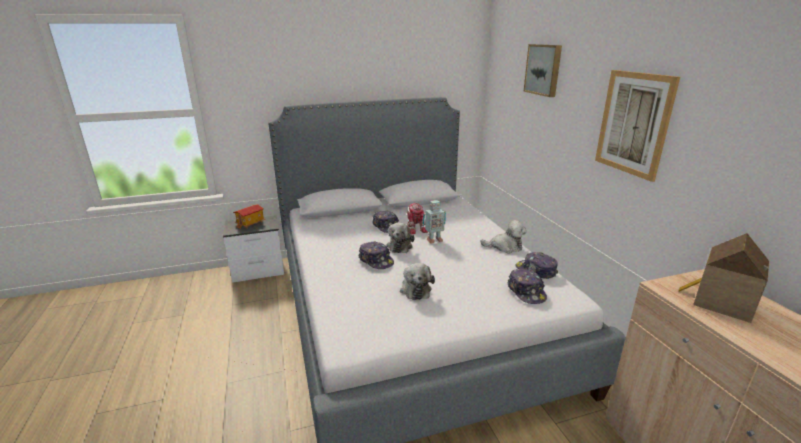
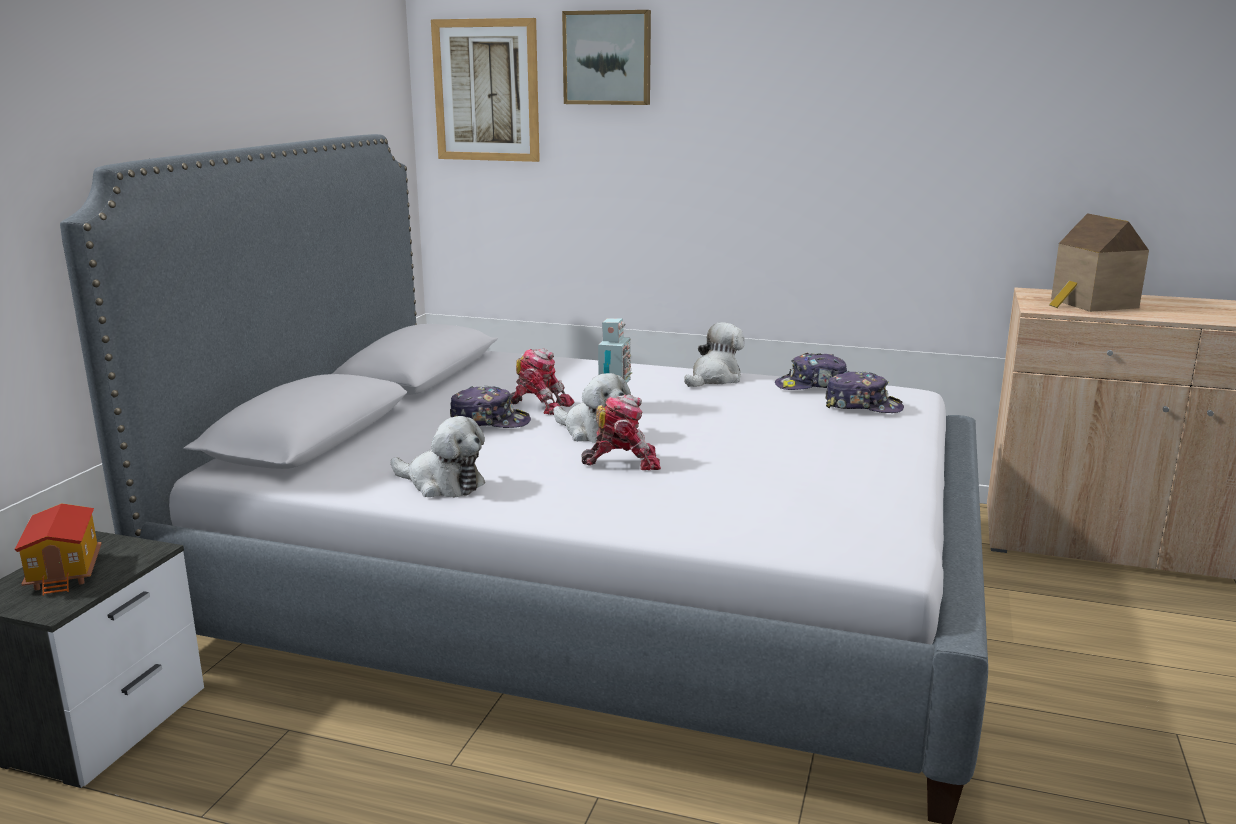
camera: 55 degrees left, 5 degrees down
(376, 261) = (623, 461): cap -> toy robot
(415, 289) = (766, 462): plush toy -> plush toy (442, 484)
(633, 123) = (842, 121): picture -> picture (486, 90)

